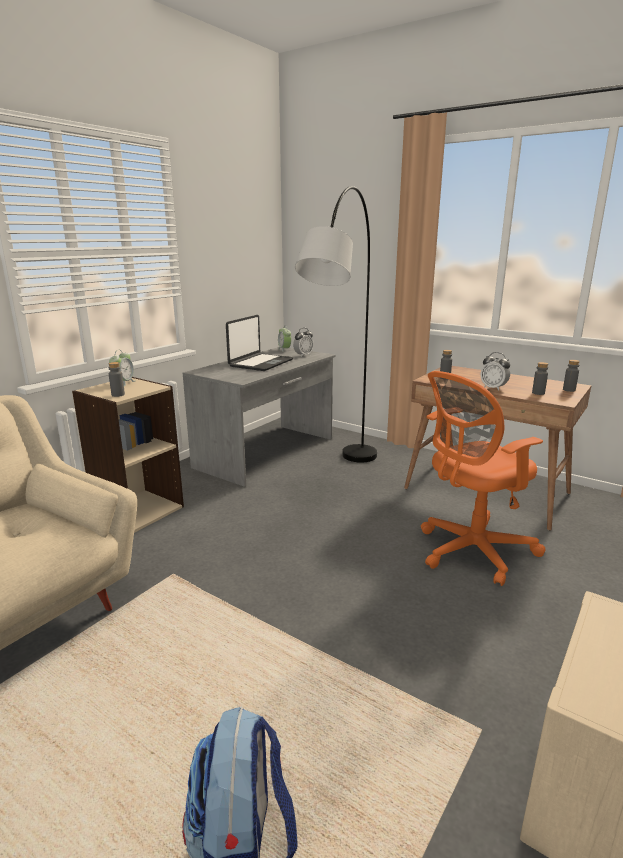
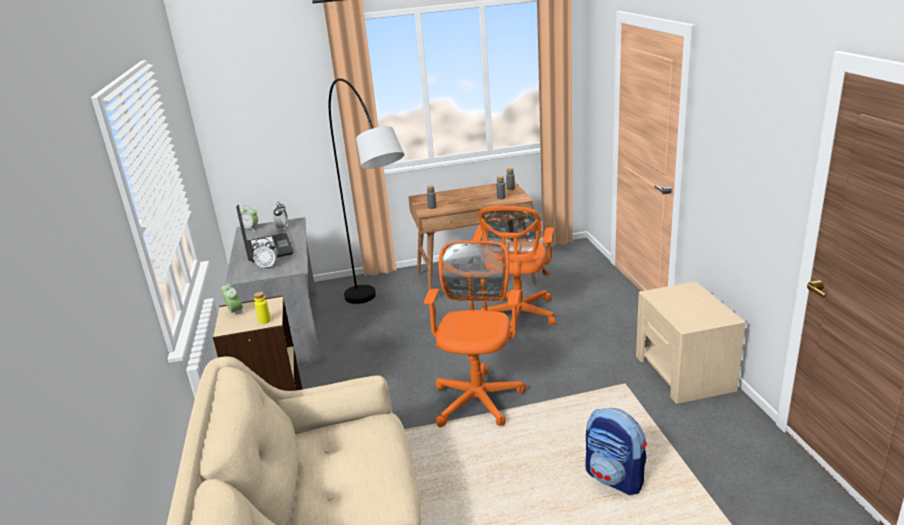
camera: 45 degrees left, 5 degrees up
(118, 395) = (264, 321): grey bottle -> yellow bottle
(292, 603) = (478, 397): none -> orange office chair
(493, 388) = (473, 204): alarm clock -> alarm clock (267, 266)

